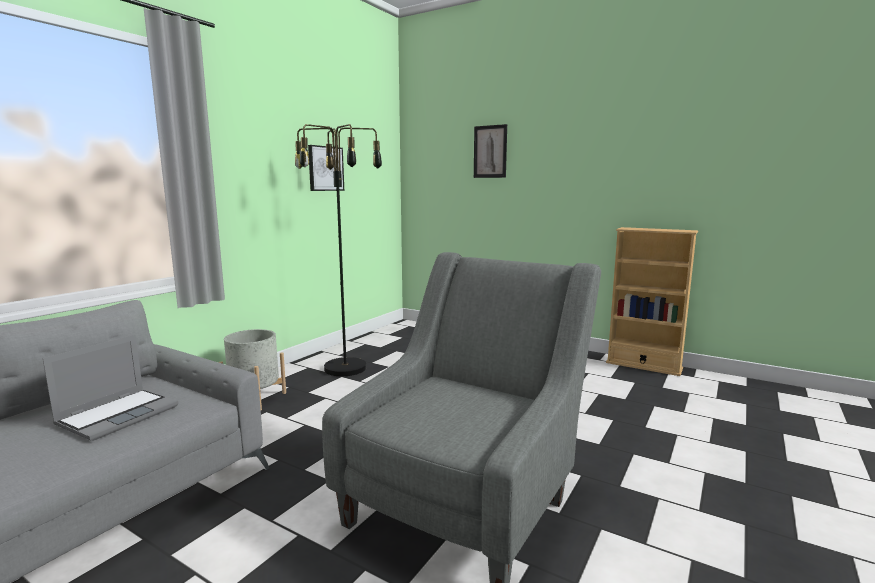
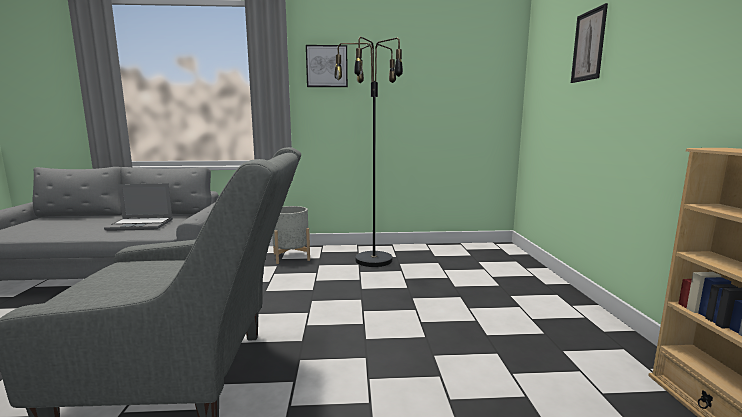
camera: 55 degrees right, 0 degrees up
(325, 168) = (411, 84): picture -> picture (327, 66)

